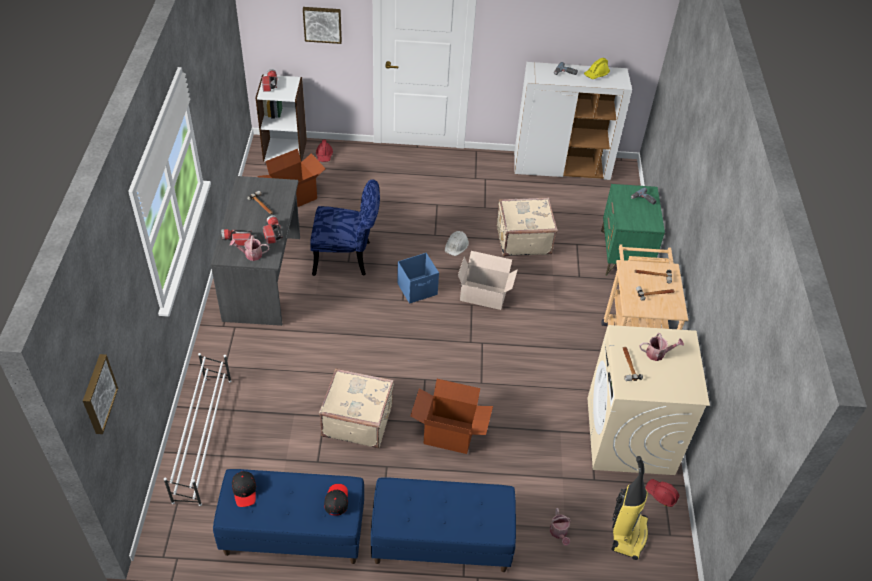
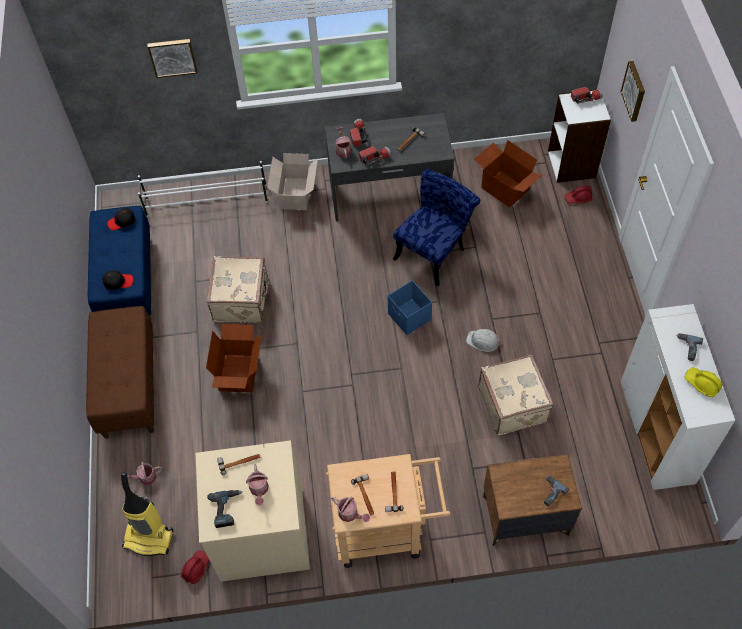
camera: 85 degrees right, 10 degrees up
(97, 394) = (88, 68): picture -> picture (172, 56)
(348, 258) = (434, 251): blue chair -> blue chair turned 135 degrees counterclockwise
(440, 542) = (128, 385): blue bench -> brown bench
(484, 295) = (417, 378): cardboard box -> cardboard box (295, 195)
(624, 254) = (524, 516): green nightstand -> brown nightstand
(672, 306) = (350, 514): none -> watering can
(676, 380) = (226, 509): none -> power drill

